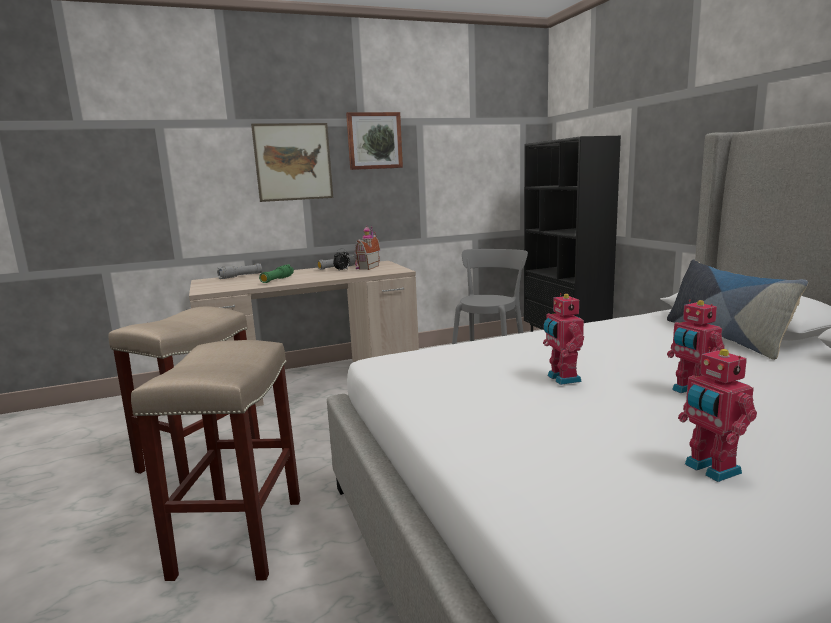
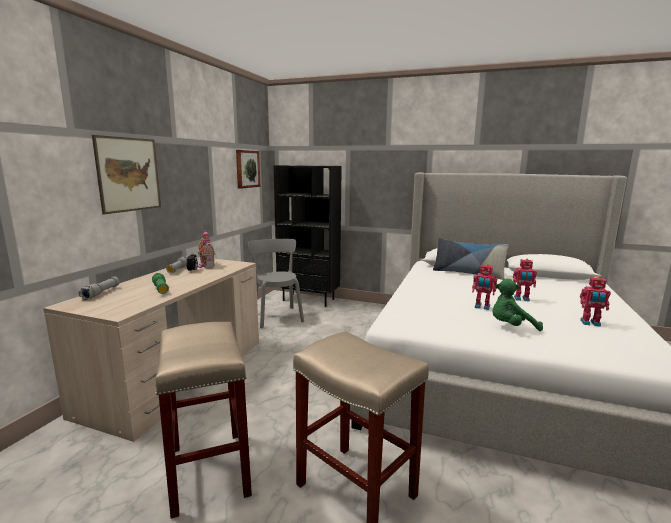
camera: 50 degrees left, 0 degrees up
(374, 141) = (184, 157): picture -> picture (247, 169)
(521, 414) = (511, 327): none -> green plush toy

